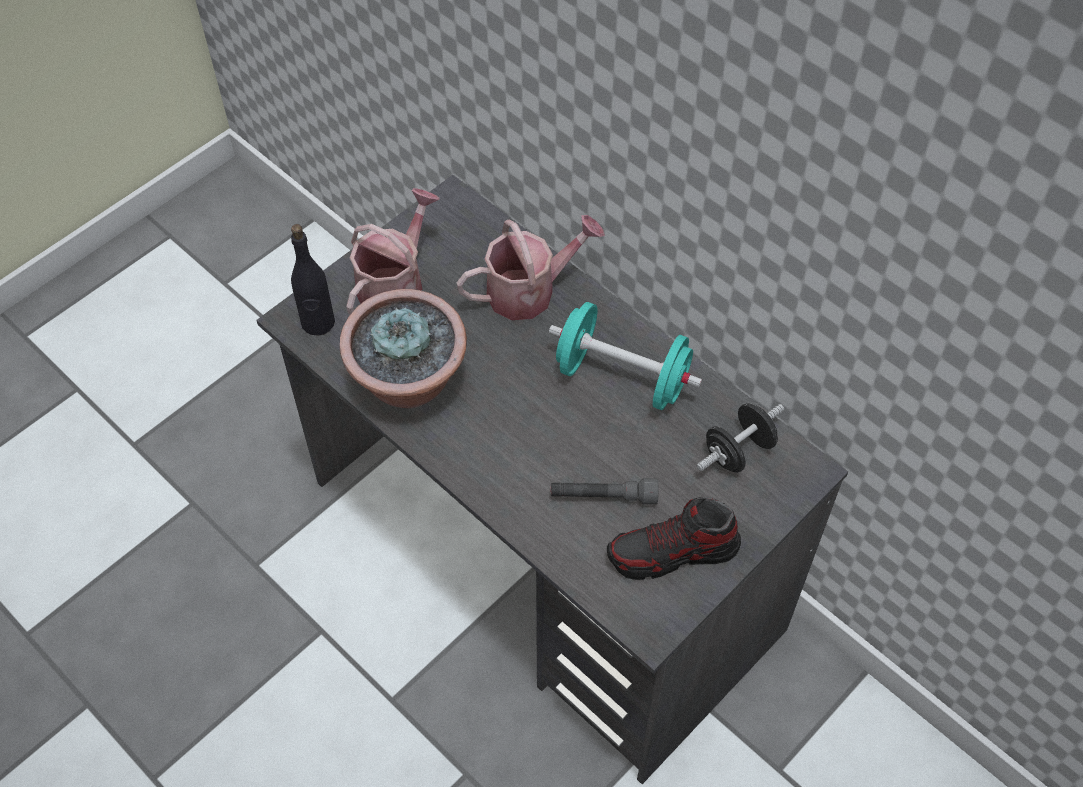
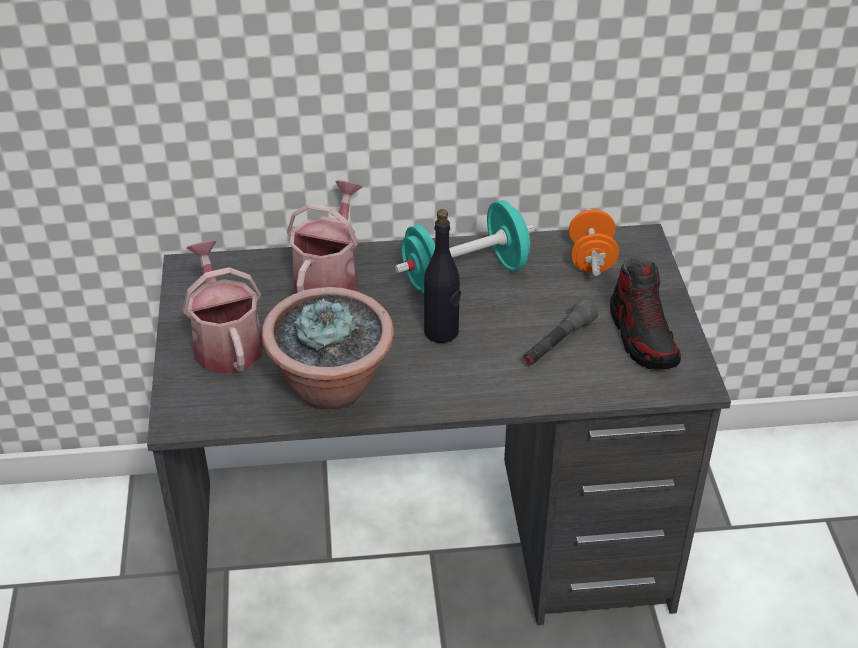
camera: 50 degrees left, 15 degrees down
(318, 323) = (203, 407): black bottle -> black bottle (441, 332)
(673, 553) = (642, 336): shoe -> shoe turned 45 degrees counterclockwise
(738, 451) = (591, 259): black dumbbell -> orange dumbbell

